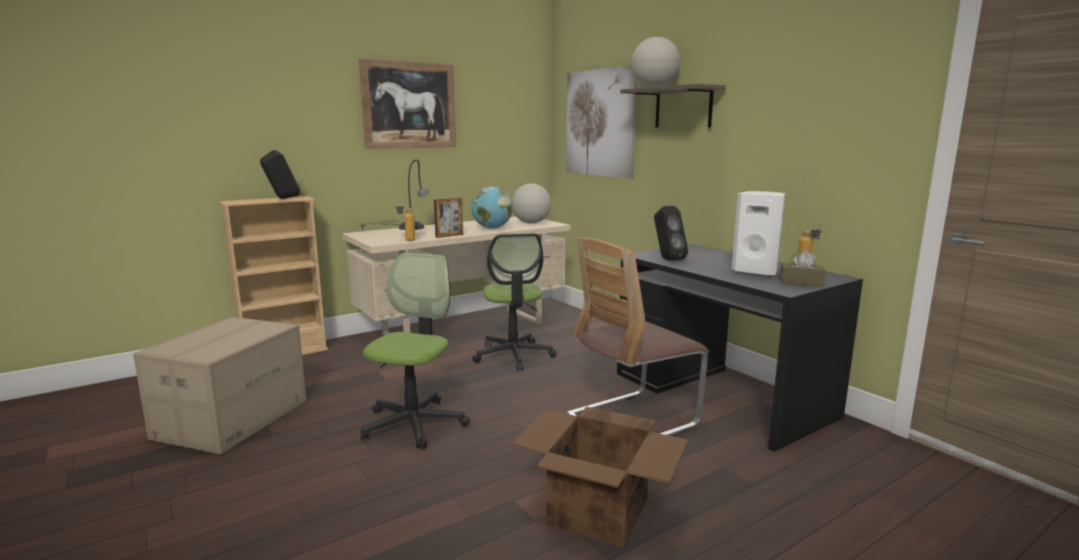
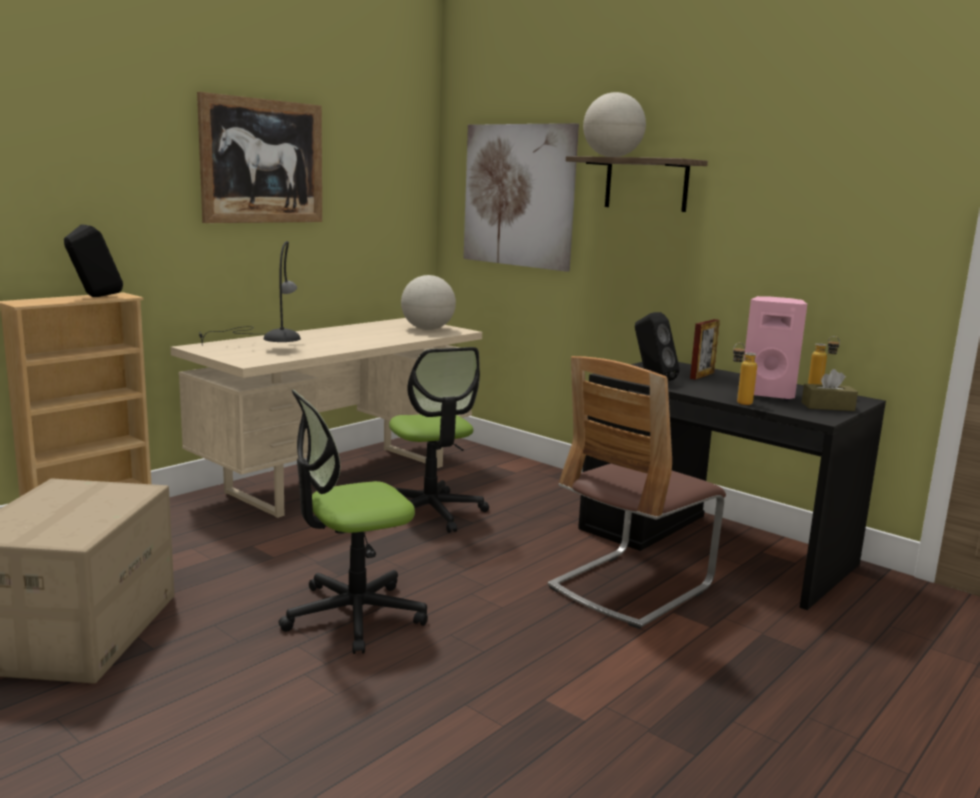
camera: 15 degrees left, 0 degrees up
(406, 240) = (282, 357): bottle -> bottle (739, 403)
(414, 424) = (353, 615): office chair -> office chair turned 120 degrees counterclockwise
(449, 236) = (336, 349): picture frame -> picture frame (702, 375)
(492, 228) = (383, 338): globe -> none
(599, 512) = (655, 702): cardboard box -> none
(756, 271) = (767, 394): white speaker -> pink speaker

